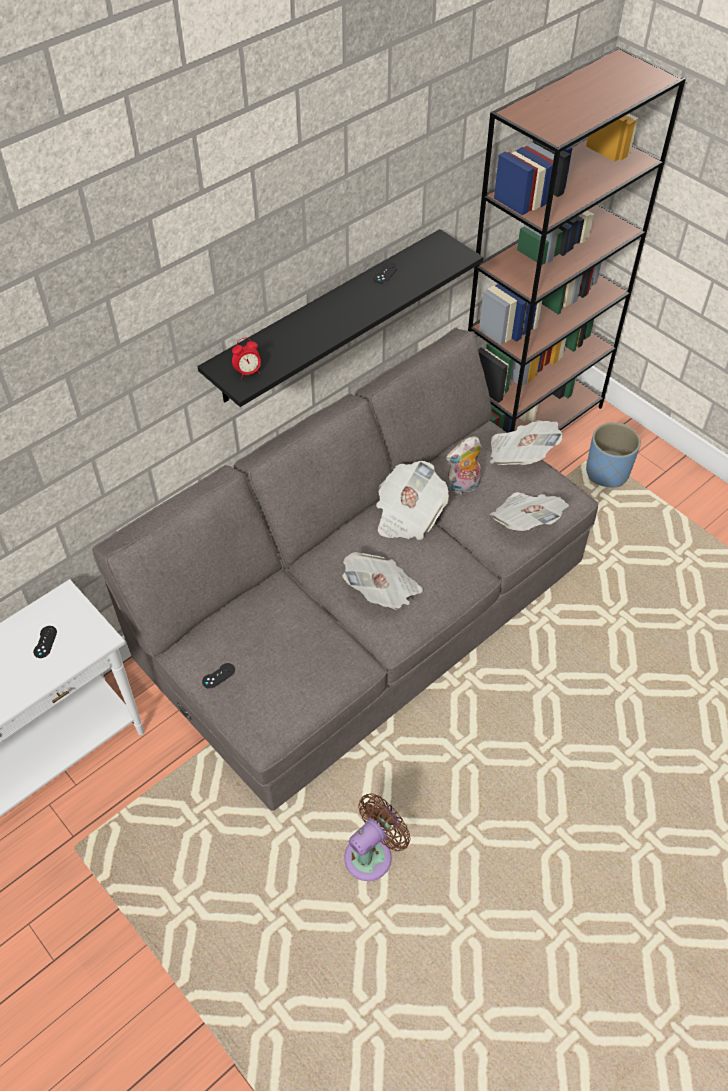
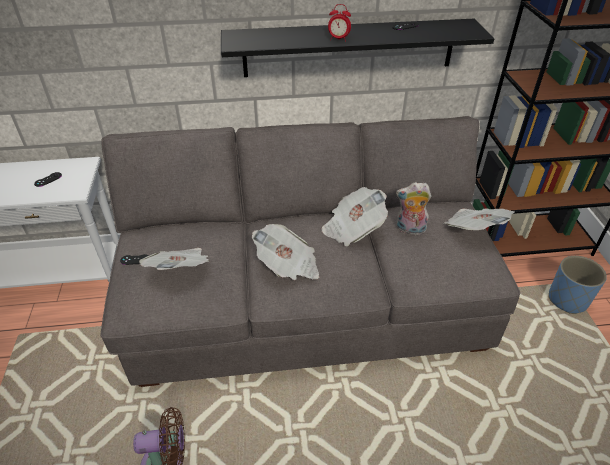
camera: 35 degrees right, 10 degrees down
(248, 372) = (246, 41): alarm clock -> alarm clock (338, 39)
(525, 522) = (440, 274): newspaper -> newspaper (180, 270)

